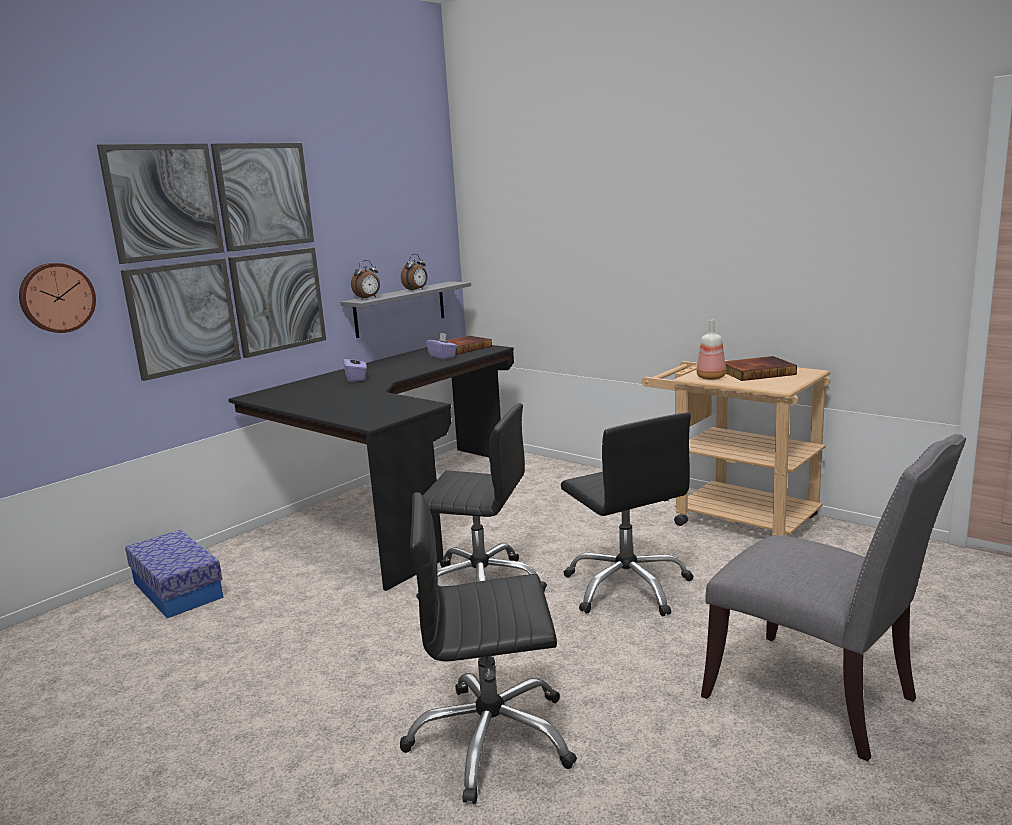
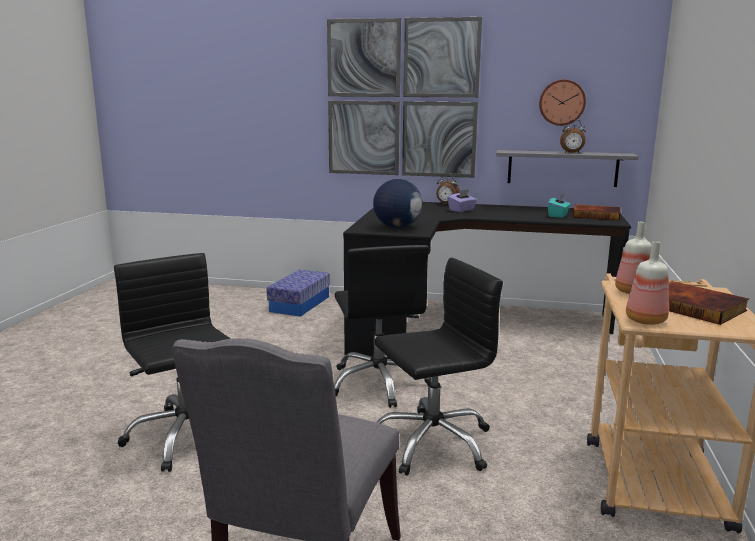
camera: 60 degrees right, 0 degrees up
(56, 297) = (290, 111): wall clock -> wall clock (562, 102)
(368, 298) = (517, 151): alarm clock -> alarm clock (446, 204)
(390, 409) = (397, 227): none -> globe
(442, 357) = (558, 215): purple tissue box -> turquoise tissue box
(627, 587) = (432, 442): black office chair -> black office chair turned 150 degrees counterclockwise
(777, 386) = (644, 320): none -> bottle

